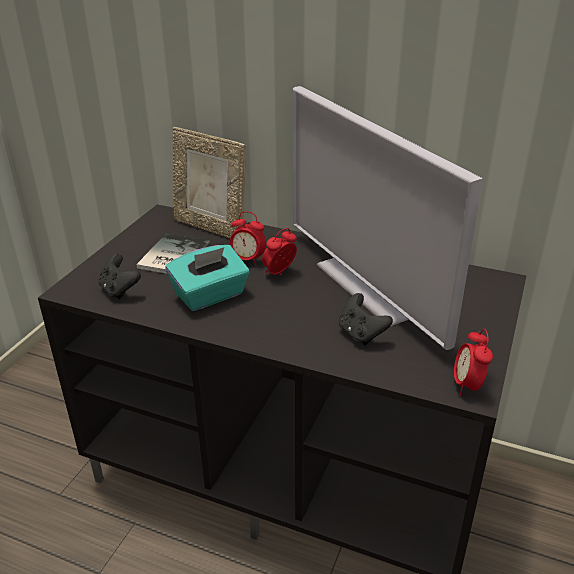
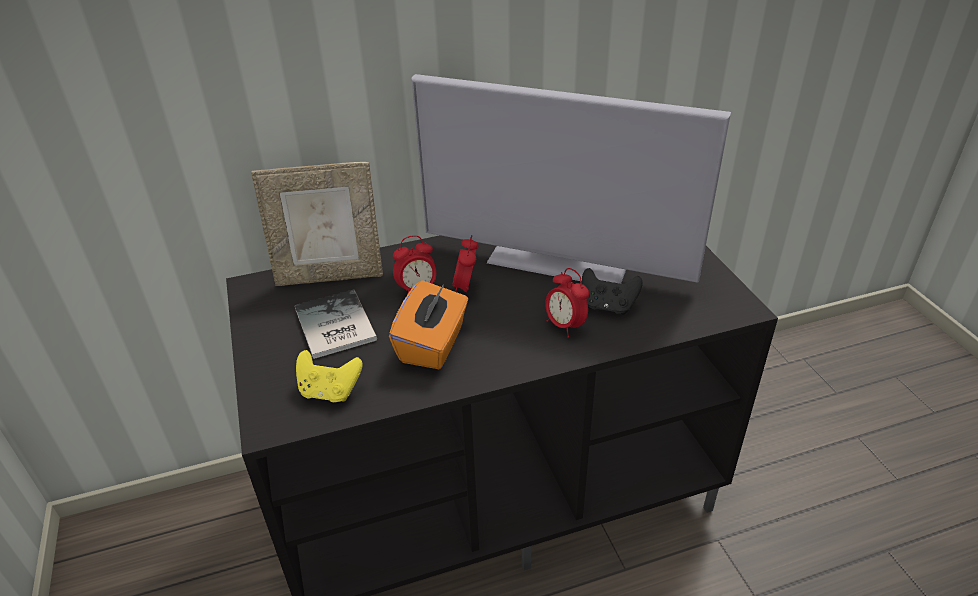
camera: 40 degrees left, 5 degrees up
(119, 290) = (330, 391): black game controller -> yellow game controller
(210, 296) = (433, 345): turquoise tissue box -> orange tissue box
(467, 385) = (731, 304): alarm clock -> alarm clock (565, 326)

